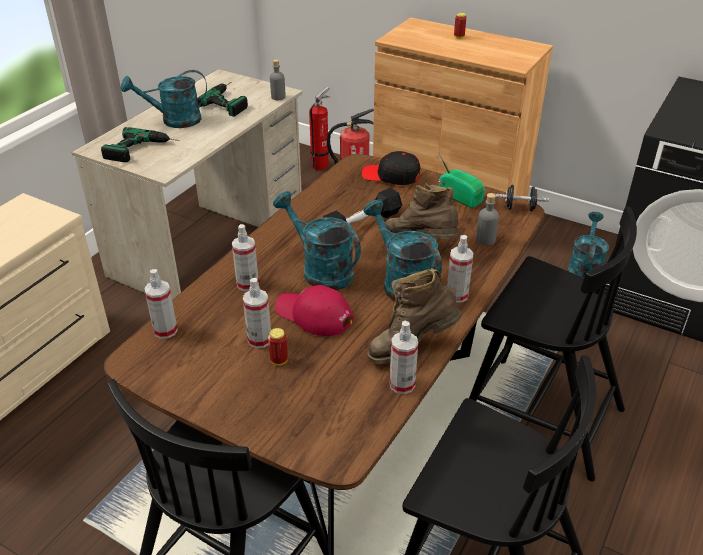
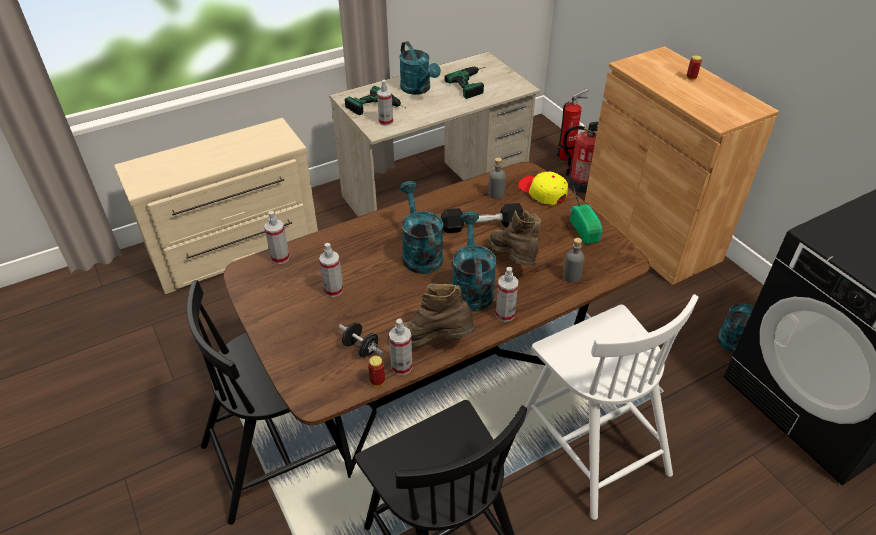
camera: 30 degrees right, 5 degrees up
(174, 121) = (418, 89): turquoise watering can -> turquoise watering can turned 135 degrees counterclockwise
(247, 284) = (360, 244): spray bottle -> spray bottle (386, 122)
(278, 97) = (514, 91): grey bottle -> grey bottle (496, 194)
(279, 361) = (333, 311): can -> can (377, 381)
(313, 315) = (385, 286): red cap -> none
(391, 176) = (542, 192): black cap -> yellow cap
(519, 208) = (628, 259): black dumbbell -> black dumbbell (361, 348)
(539, 415) = (590, 445): black chair -> white chair

